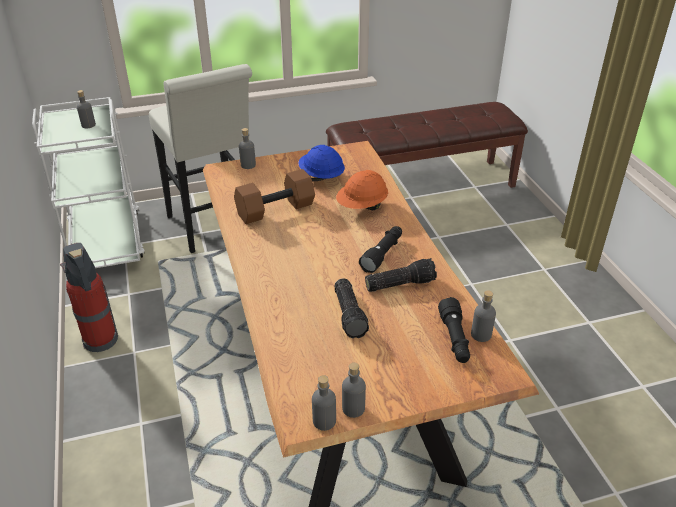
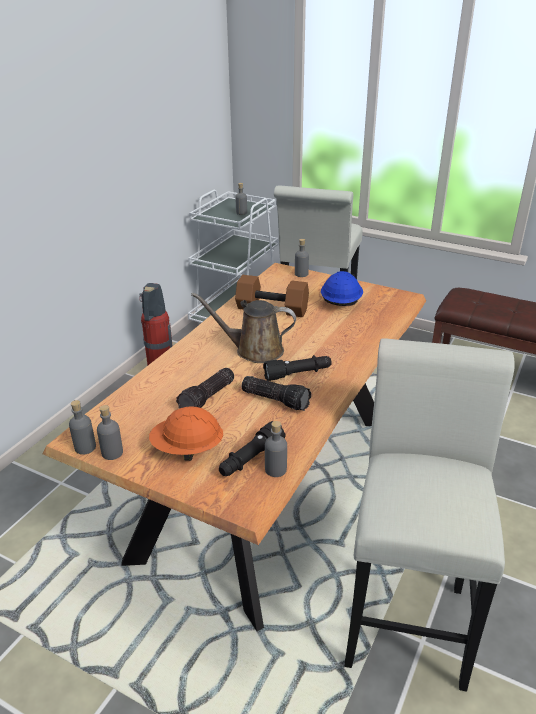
camera: 45 degrees right, 5 degrees down
(320, 254) = (254, 350): none -> brown watering can
(362, 207) = (337, 336): orange hard hat -> orange hard hat (187, 450)
(531, 399) = (406, 615): none -> white stool

